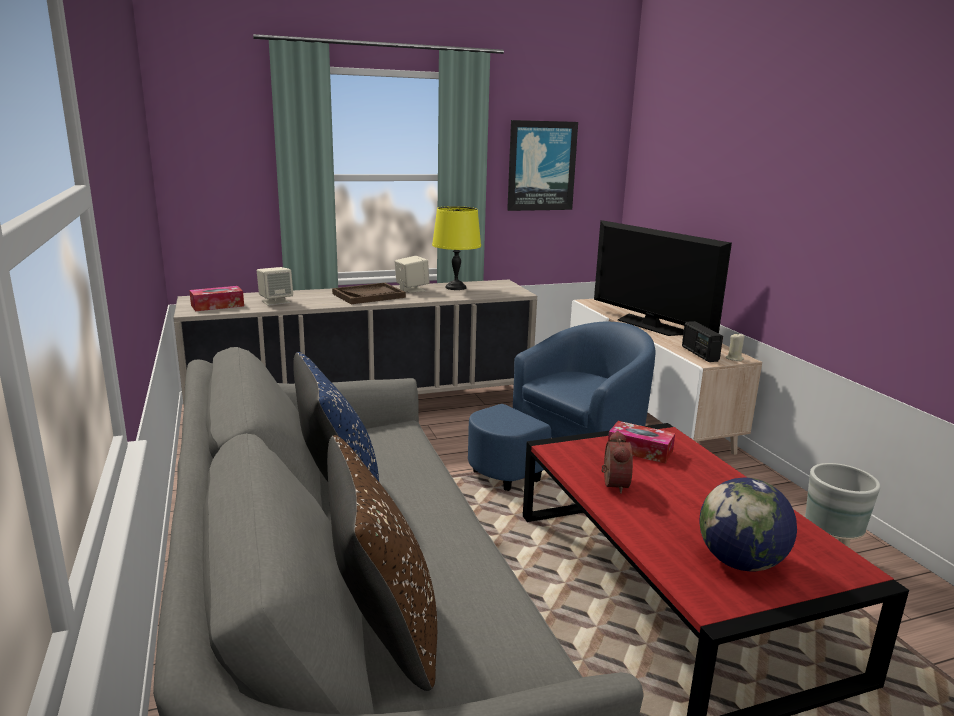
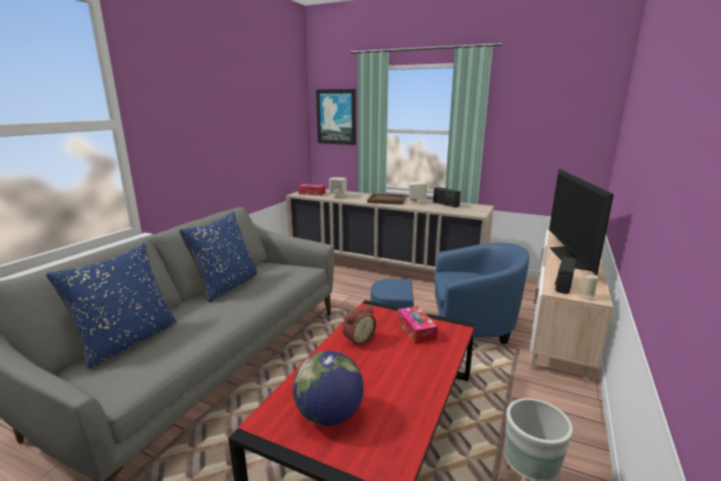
camera: 45 degrees right, 0 degrees up
(384, 629) = (128, 341): brown pillow -> blue pillow
(456, 287) = (445, 204): yellow table lamp -> radio
(541, 166) = (535, 126): picture -> picture (336, 117)

